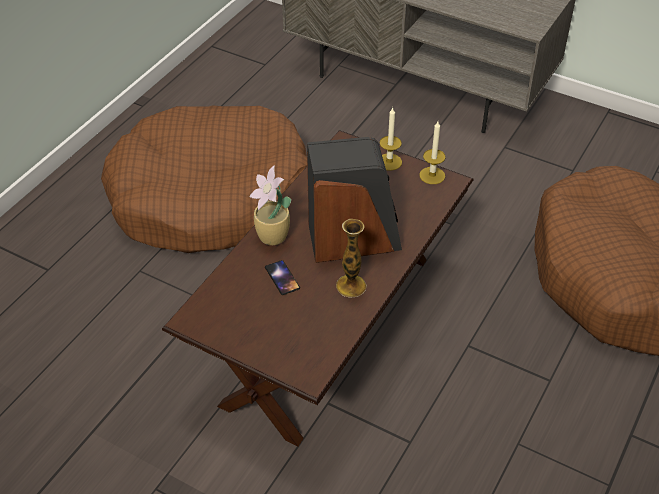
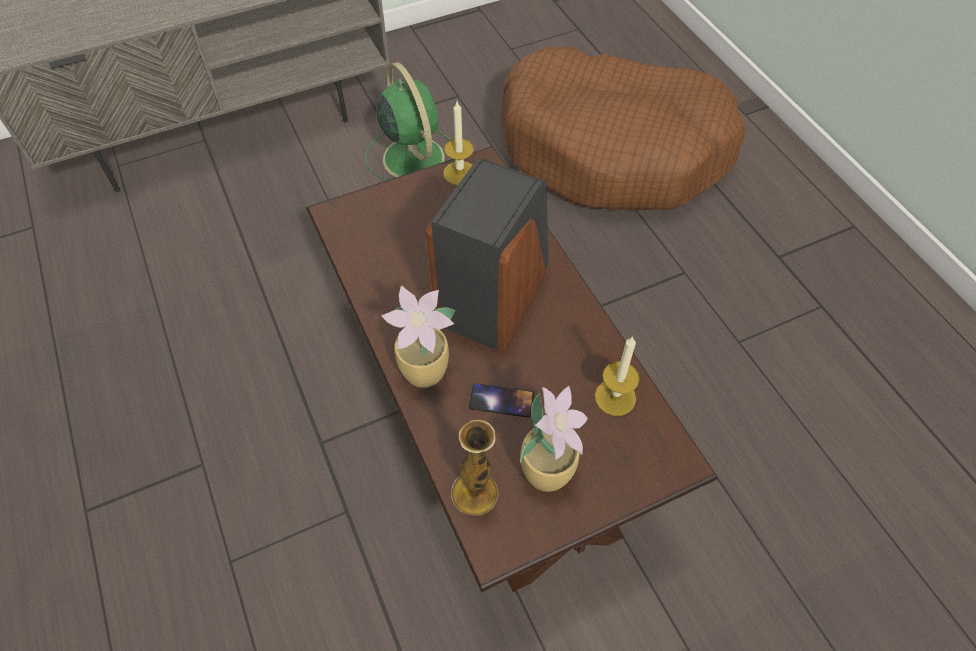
camera: 55 degrees left, 10 degrees up
(212, 198) = (190, 409): brown dog bed -> none
(254, 320) = (548, 470): none -> potted plant
(351, 286) = (566, 340): vase -> vase (474, 493)
(389, 162) = (404, 194): candle -> candle (615, 397)
(490, 180) = (412, 156): none -> green fan

